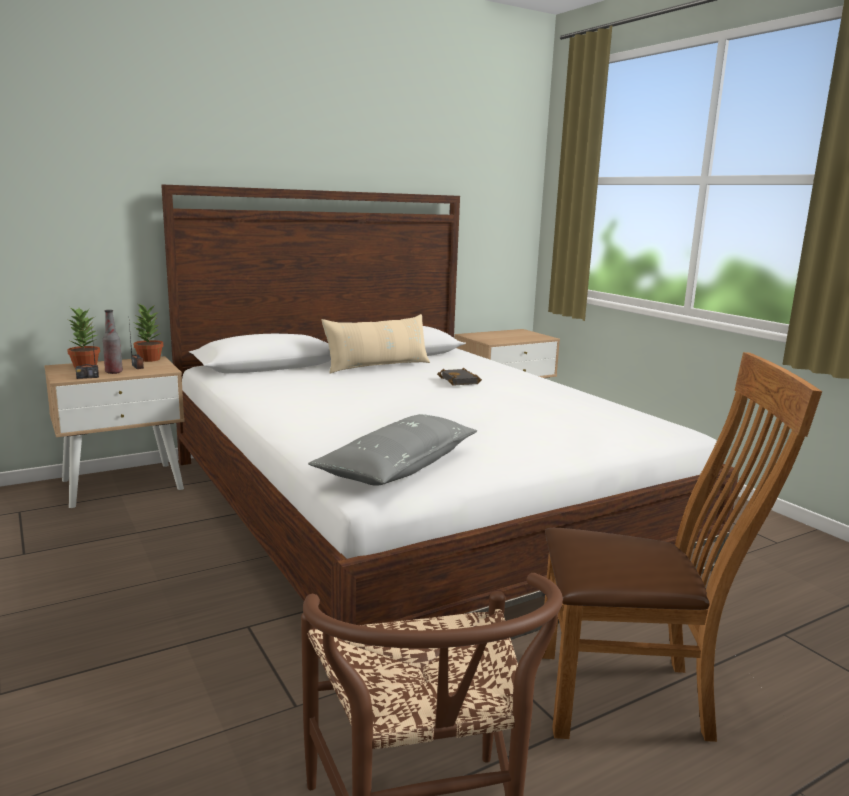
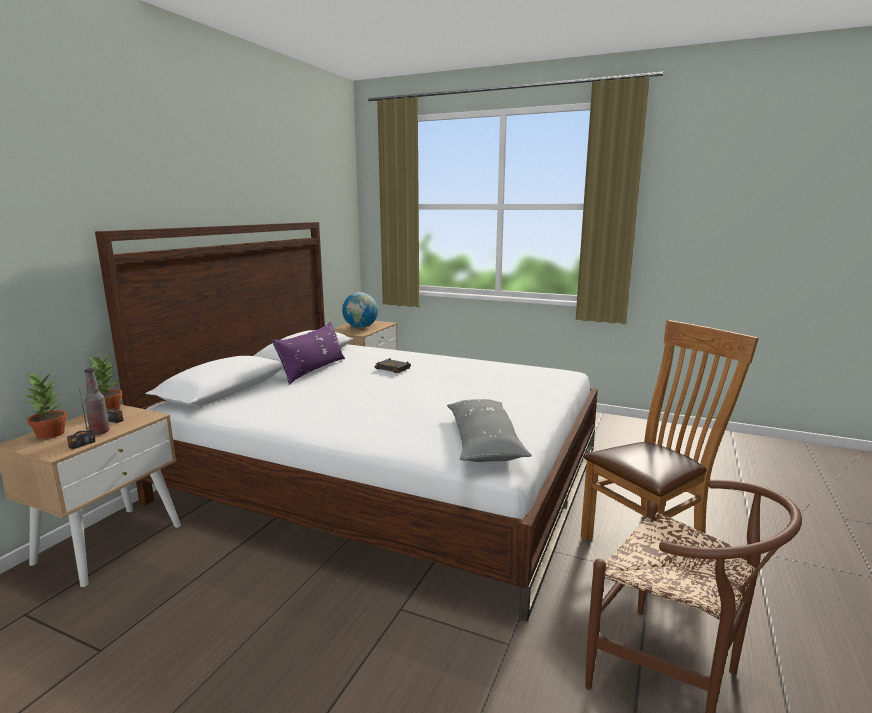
camera: 35 degrees left, 0 degrees up
(378, 366) = (313, 370): beige pillow -> purple pillow
(505, 336) = (360, 327): none -> globe

